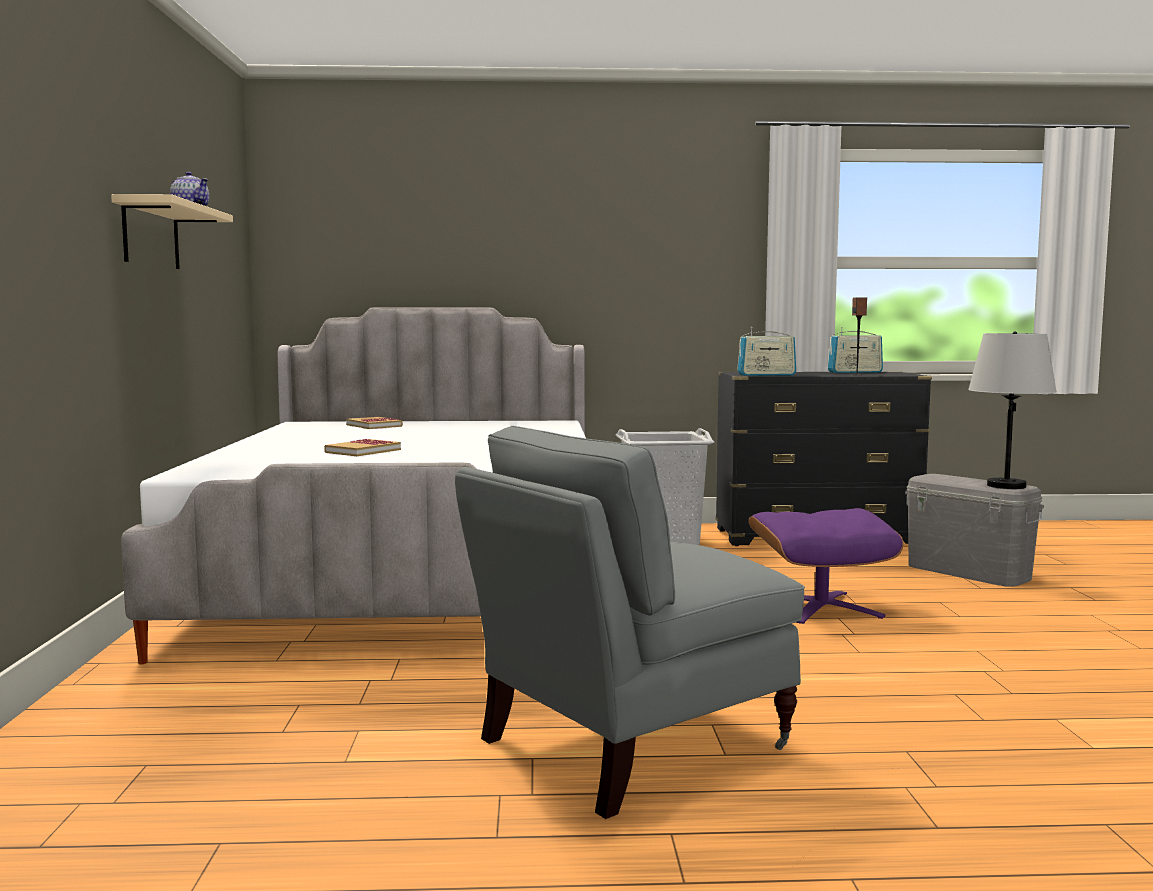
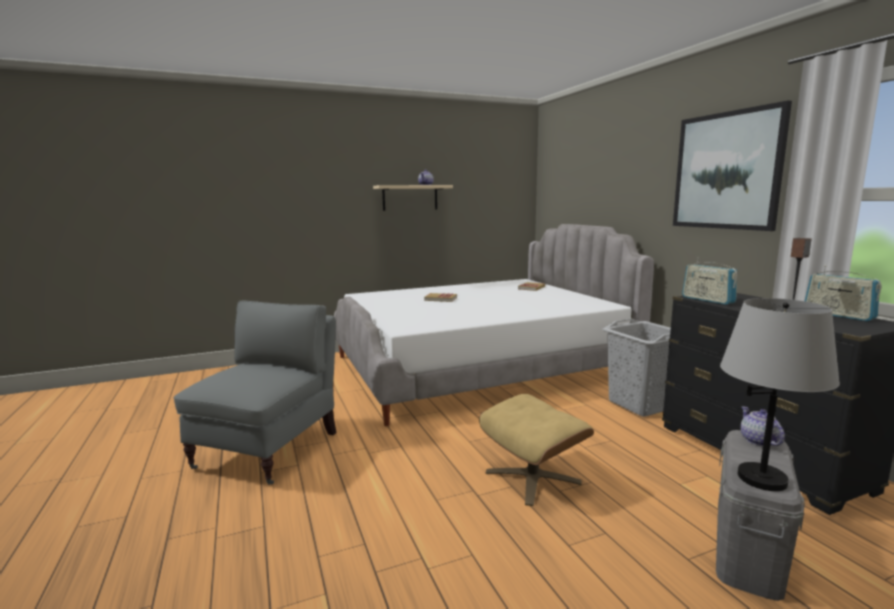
camera: 70 degrees right, 5 degrees up
(628, 745) = (270, 448): grey armchair -> grey armchair turned 75 degrees clockwise
(677, 232) = (726, 171): none -> picture
(821, 607) = (533, 477): purple ottoman -> beige ottoman
(937, 477) = (758, 441): none -> teapot

